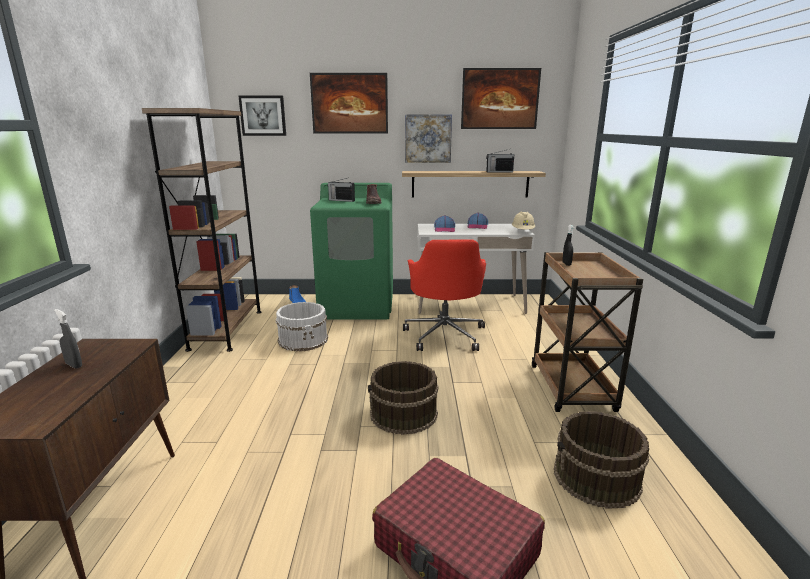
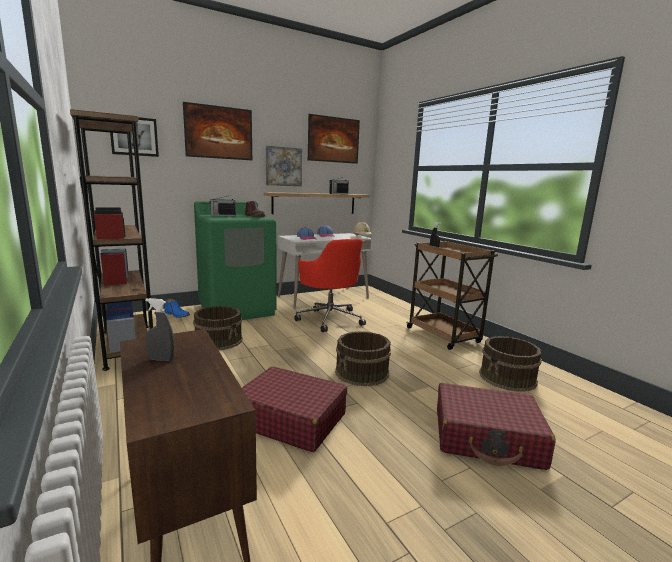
camera: 30 degrees left, 5 degrees down
(271, 447) = (290, 419): none -> red suitcase
(303, 339) = (219, 340): white bucket -> brown bucket

